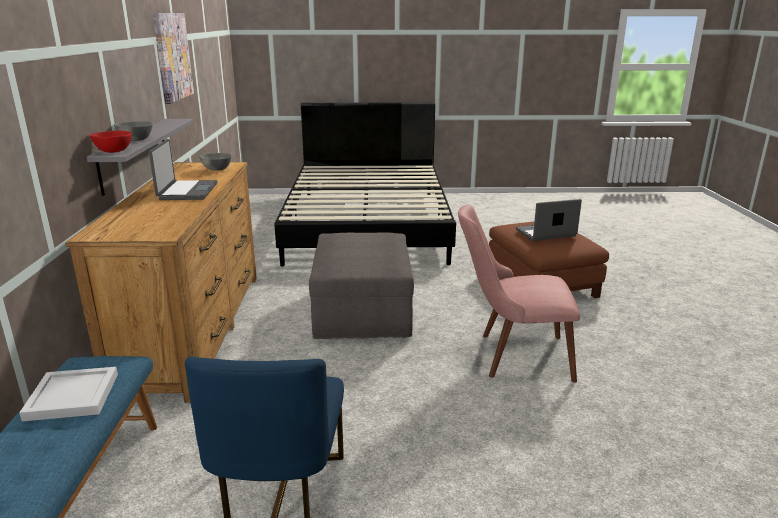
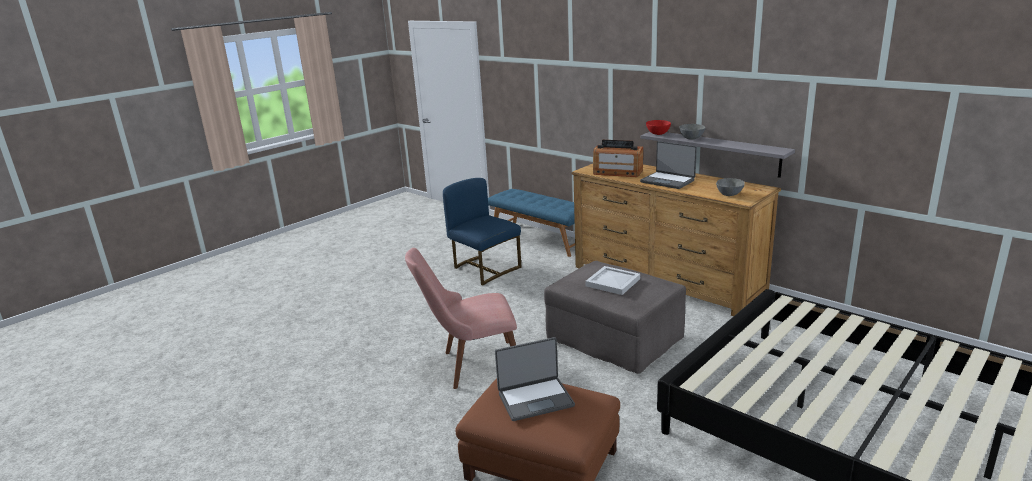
camera: 135 degrees right, 0 degrees up
(71, 396) = (552, 203): white tray -> white tray (613, 282)
(163, 216) = (617, 172): none -> radio
(172, 56) = (851, 100): picture -> none
(511, 356) = (471, 366): pink chair -> pink chair turned 150 degrees counterclockwise
(546, 233) = (535, 399): laptop -> laptop turned 45 degrees clockwise

